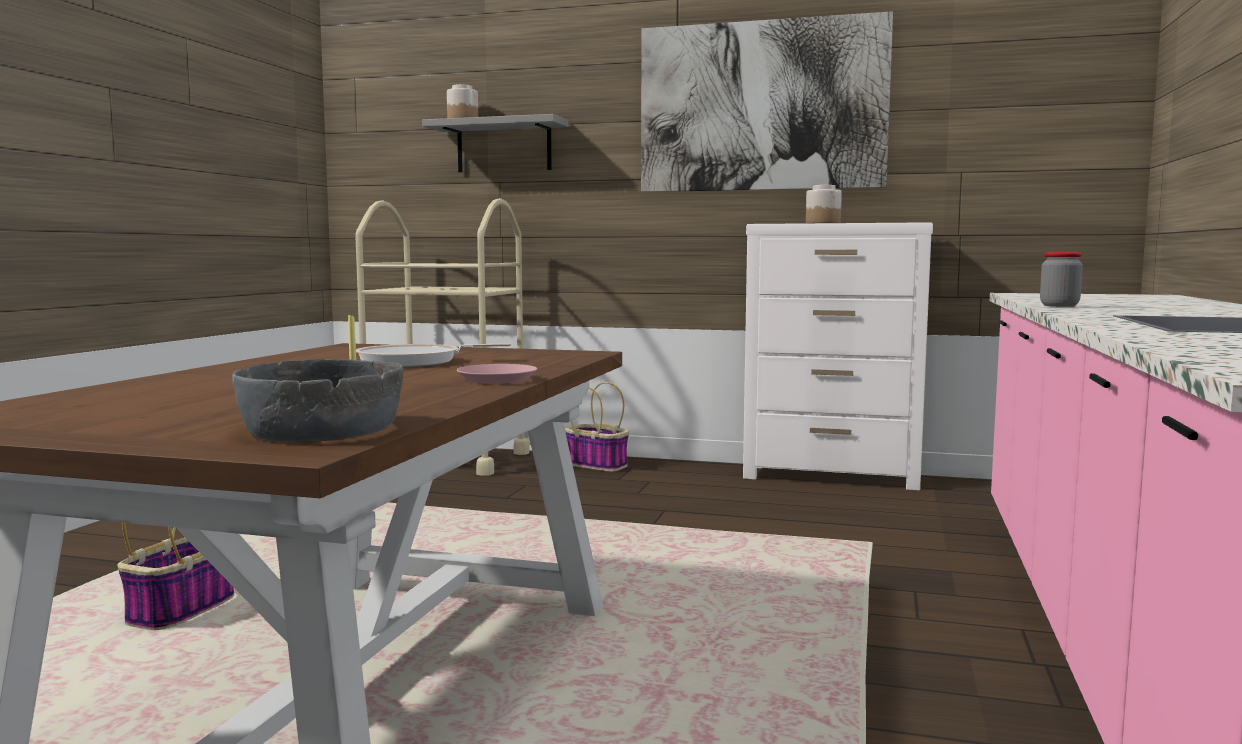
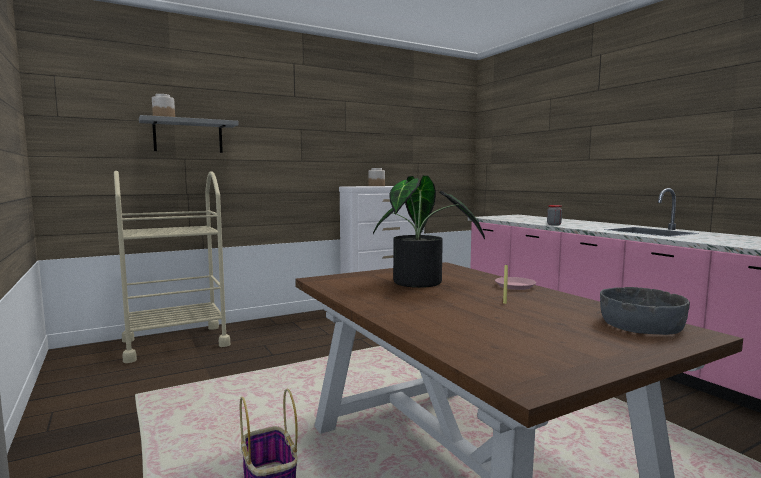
camera: 45 degrees left, 0 degrees up
(415, 362) = (422, 283): frying pan -> potted plant
(598, 465) = (273, 324): basket -> none
(761, 106) = (338, 126): picture -> none

